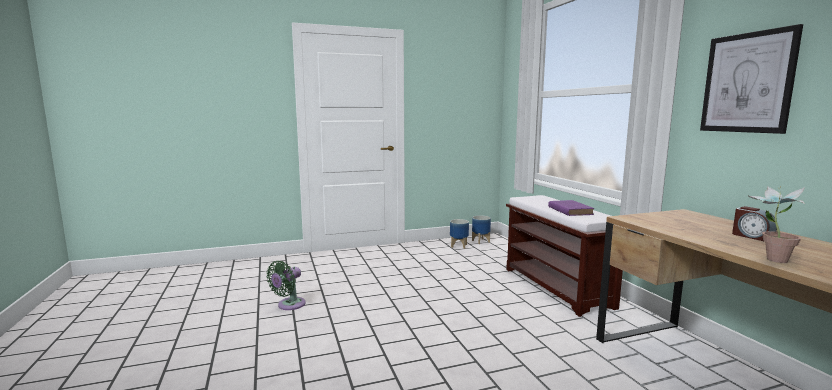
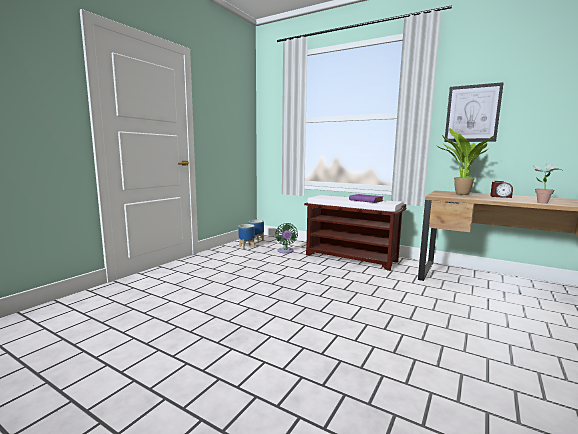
camera: 40 degrees left, 0 degrees up
(289, 305) = (184, 331): green fan -> green fan (285, 251)
(688, 221) = (460, 194): none -> potted plant

